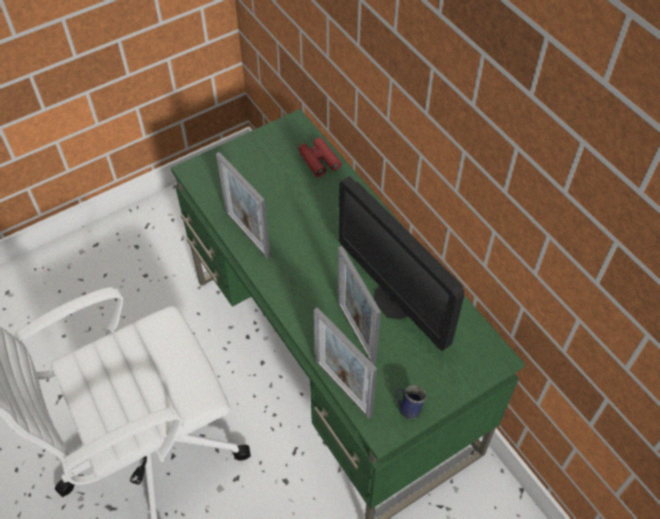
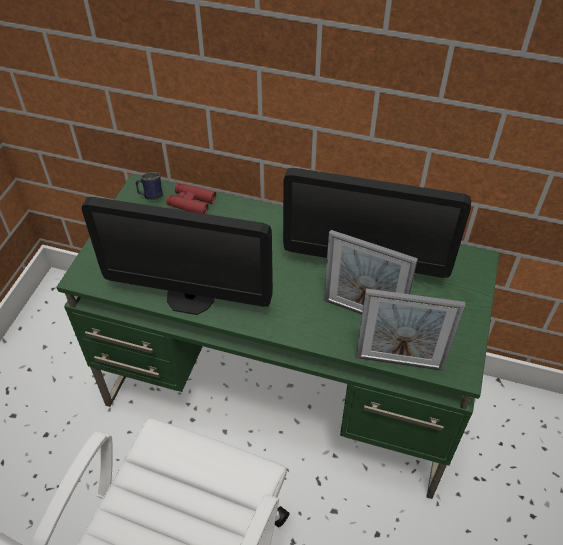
camera: 40 degrees left, 5 degrees down
(247, 234) = (190, 297): picture frame -> monitor
(408, 407) = (459, 340): blue mug -> blue mug (150, 196)

